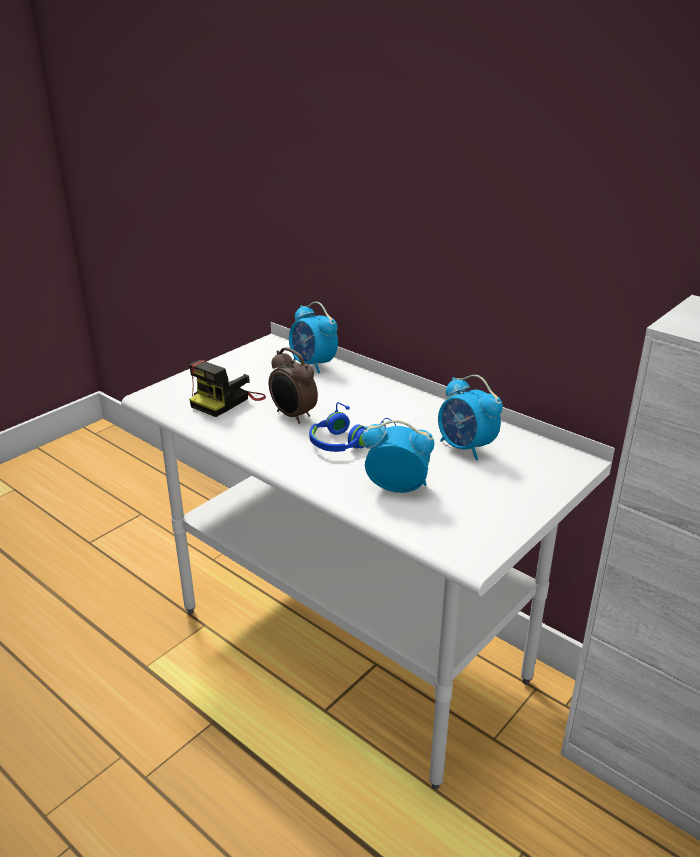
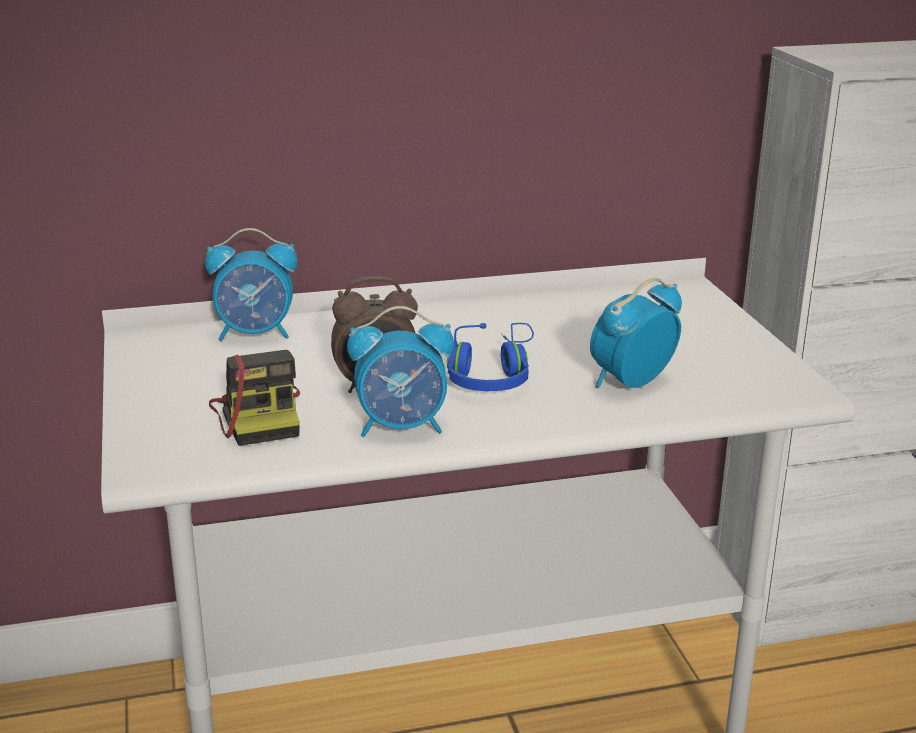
camera: 55 degrees left, 5 degrees down
(466, 448) = (593, 323): alarm clock -> alarm clock (402, 427)

